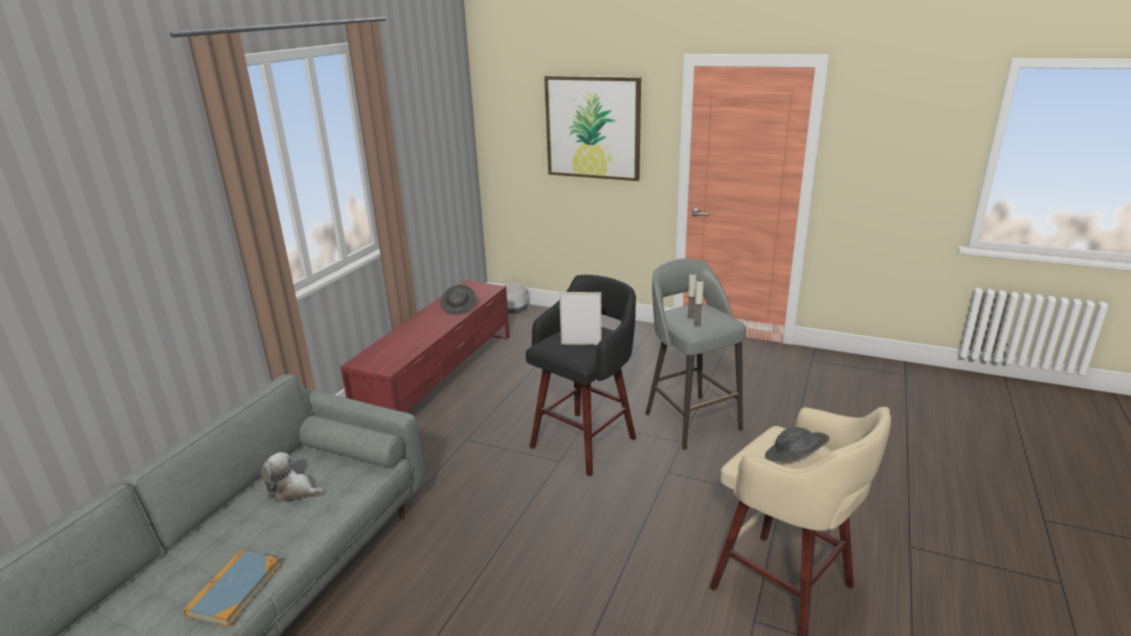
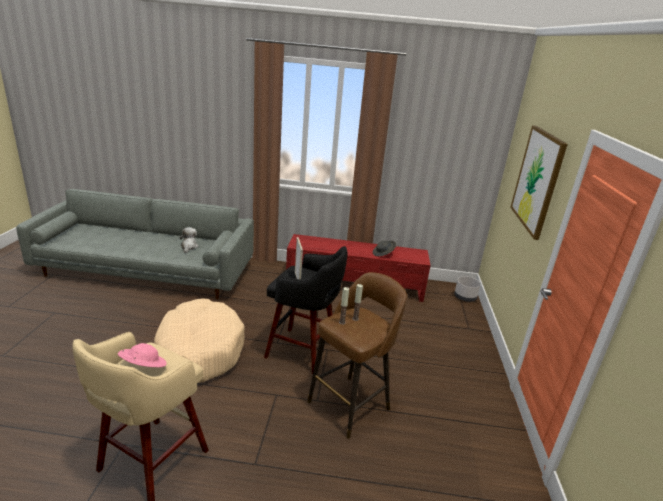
camera: 70 degrees right, 0 degrees up
(235, 590) = (125, 249): book -> none
(554, 542) = (199, 350): none -> beige dog bed
(691, 420) = (350, 404): grey stool -> brown stool
(794, 460) = (143, 367): grey hat -> pink hat

